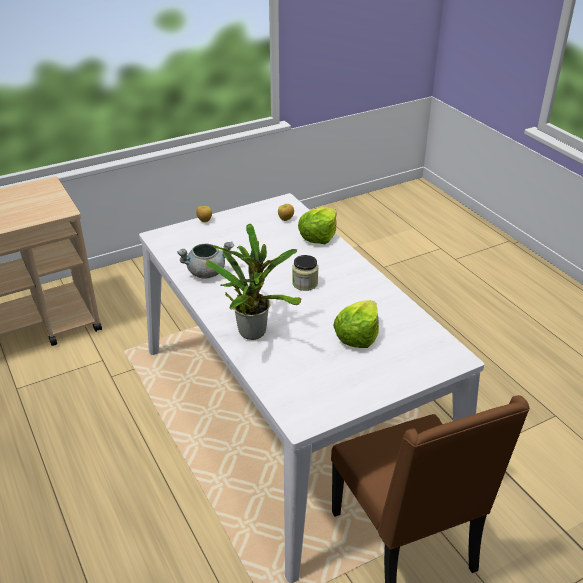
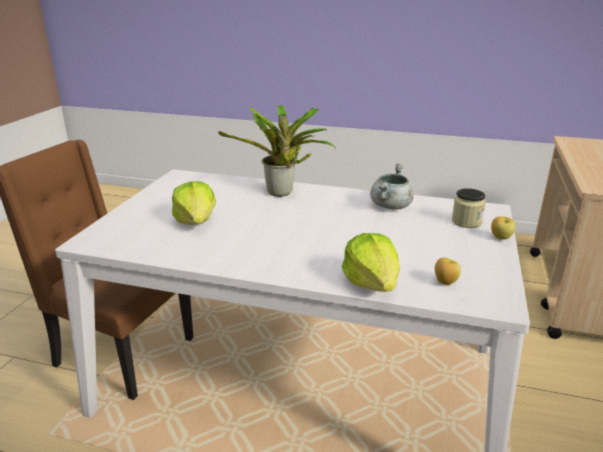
camera: 135 degrees right, 10 degrees down
(305, 283) = (299, 234): jar -> jar (466, 222)

